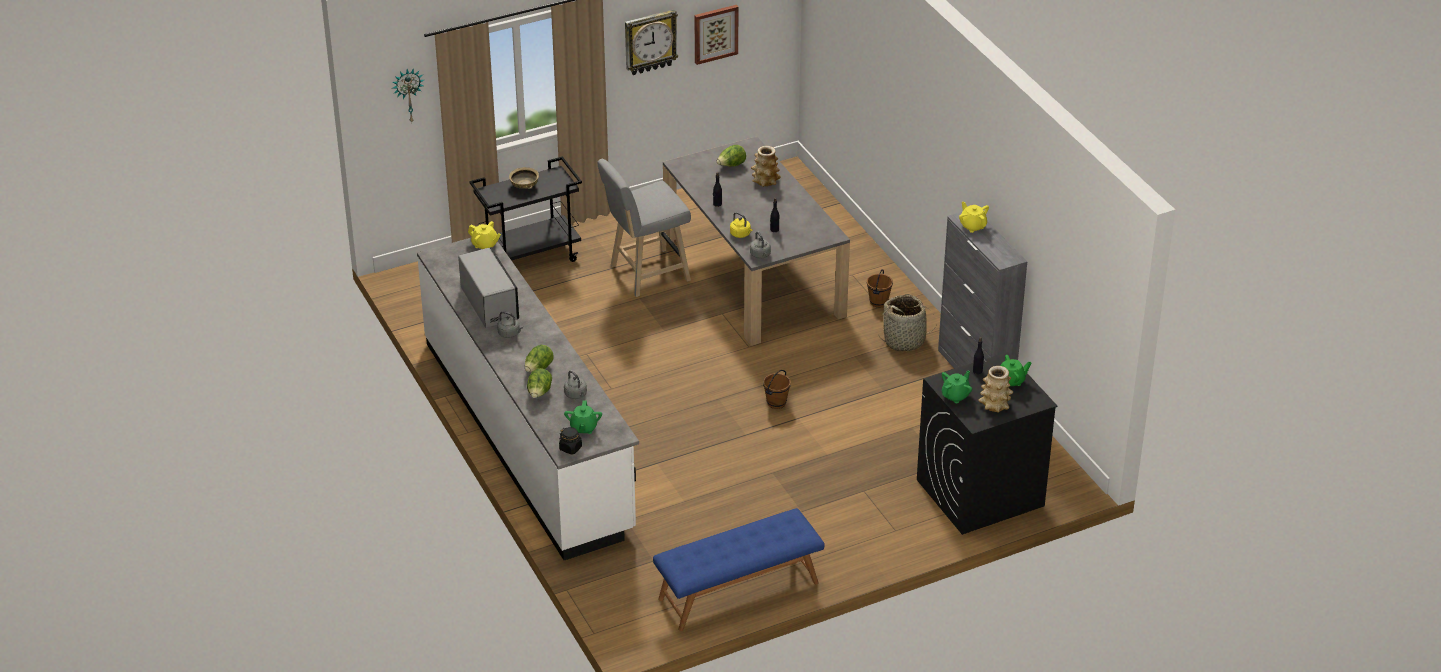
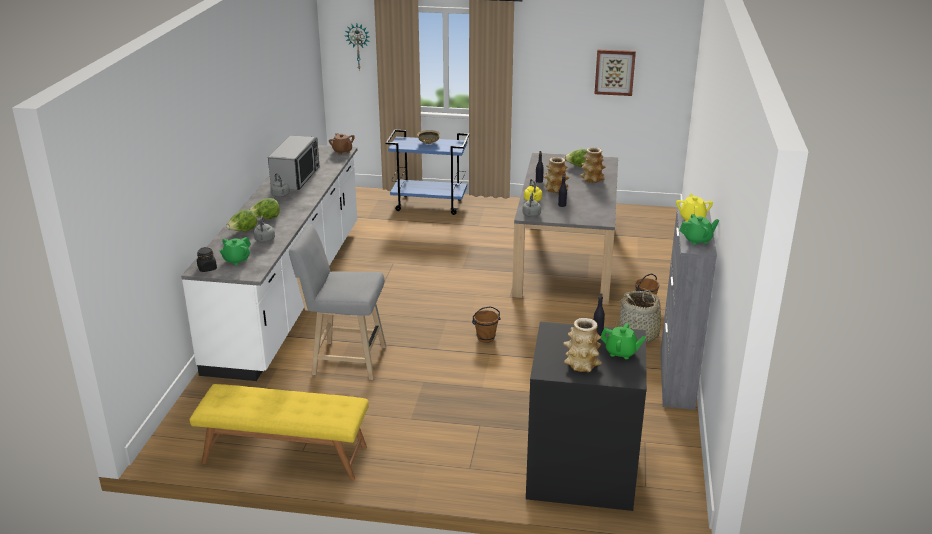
camera: 35 degrees right, 10 degrees down
(485, 245) = (342, 151): yellow teapot -> brown teapot
(530, 257) = (430, 205): black cart -> blue cart
(645, 274) = (491, 235): grey stool -> grey stool (344, 360)
(650, 41) = (557, 62): wall clock -> none
(739, 591) = (284, 455): blue bench -> yellow bench
(746, 210) = (555, 189): none -> vase
(955, 396) = (552, 344): green teapot -> green teapot (697, 240)

